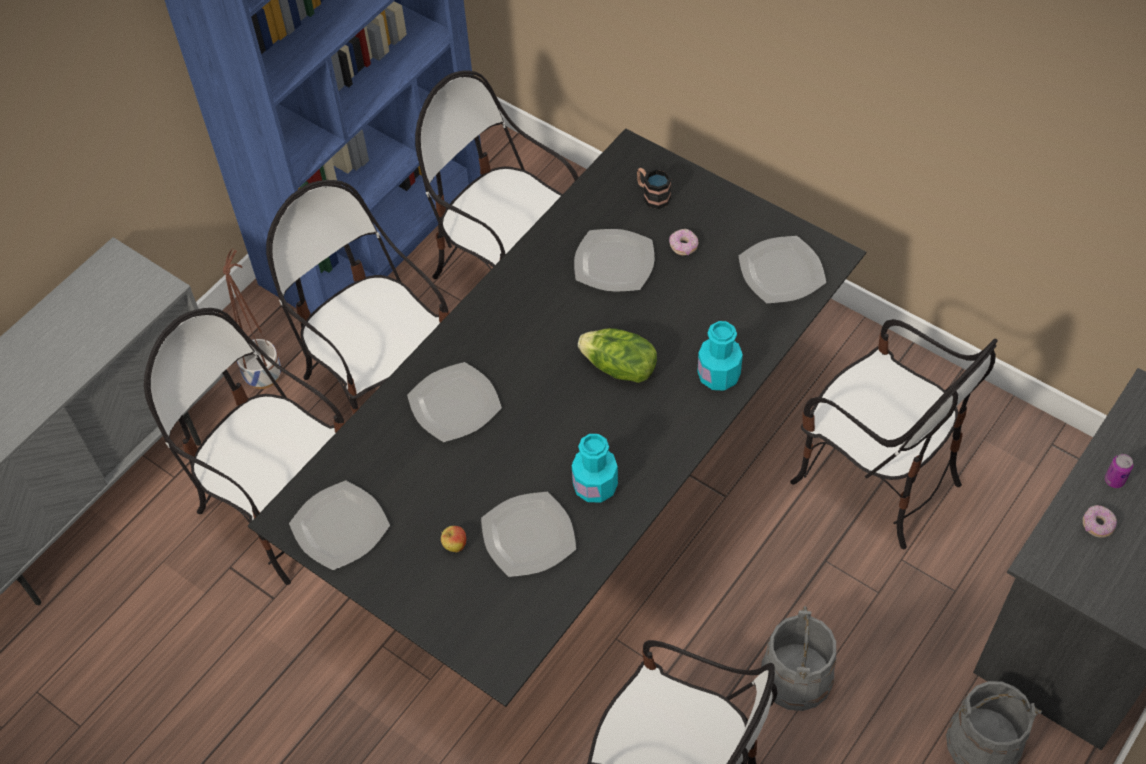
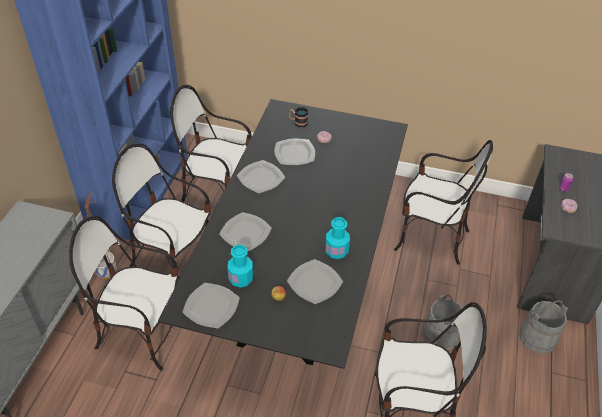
camera: 25 degrees left, 10 degrees down
(619, 368) = (320, 197): lettuce -> none
(718, 375) = (370, 188): turquoise bottle -> turquoise bottle (241, 279)
(781, 273) = (375, 140): plate -> plate (261, 178)

